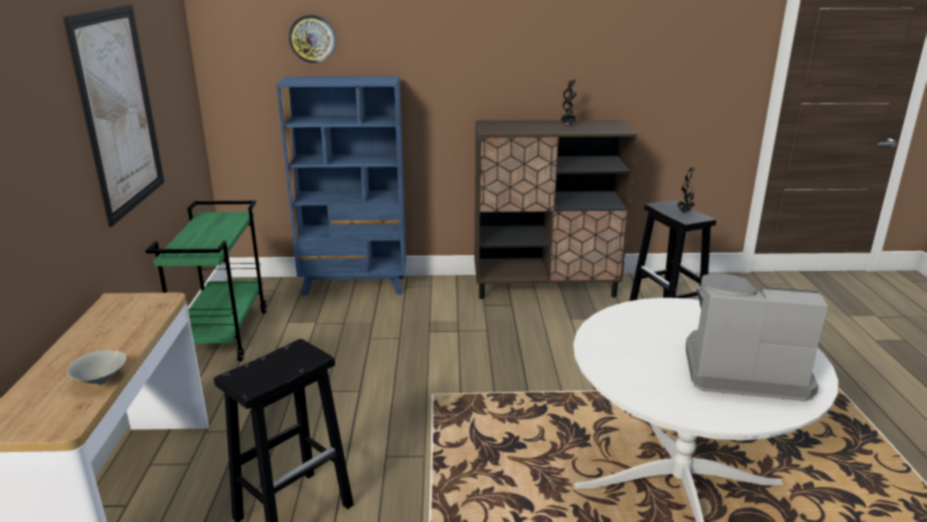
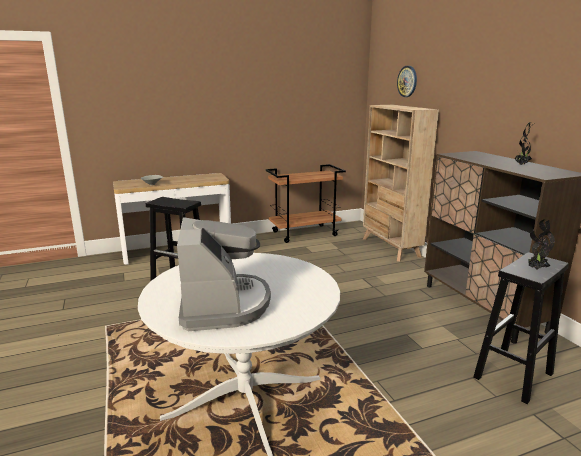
camera: 70 degrees right, 5 degrees down
(119, 111) = (269, 101): picture -> none
(223, 335) = (305, 233): green cart -> brown cart
(354, 286) = (390, 248): blue bookcase -> beige bookcase

